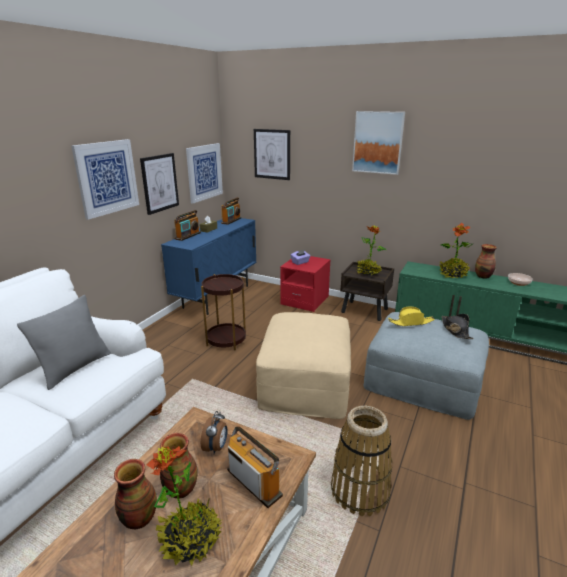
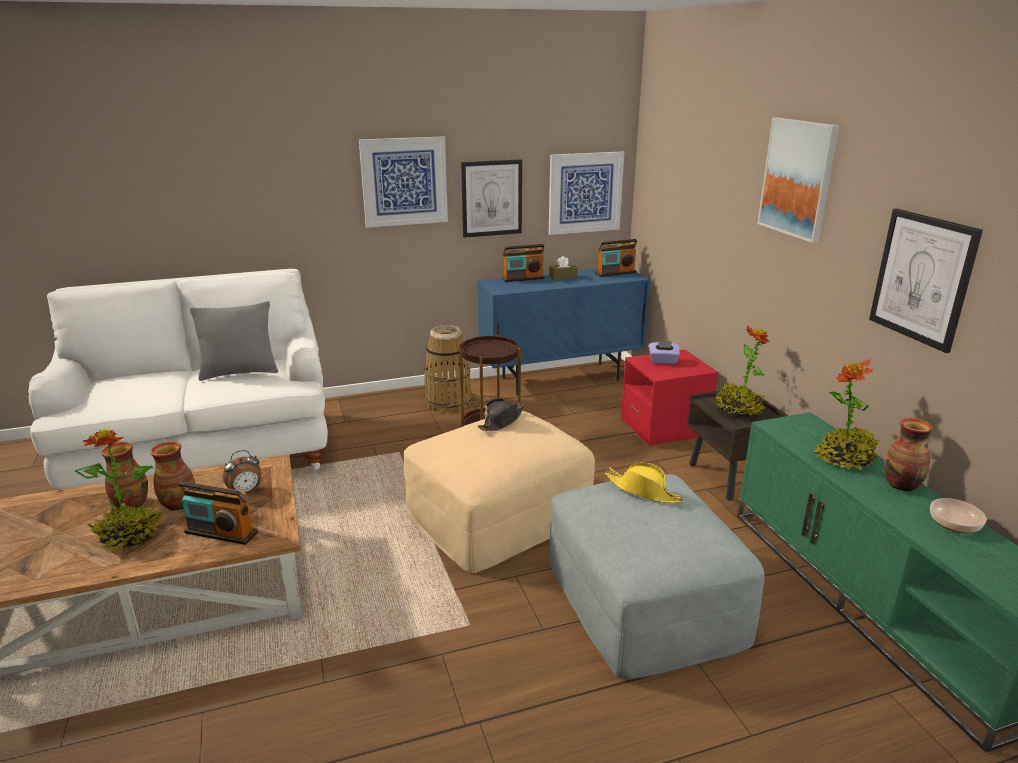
camera: 45 degrees right, 0 degrees up
(254, 482) = (221, 533): radio -> radio turned 105 degrees clockwise
(272, 154) = (679, 178): picture -> picture (922, 278)
(360, 490) = (367, 641): basket -> basket (448, 401)
(455, 330) = (686, 531): black hat -> black hat (501, 421)

